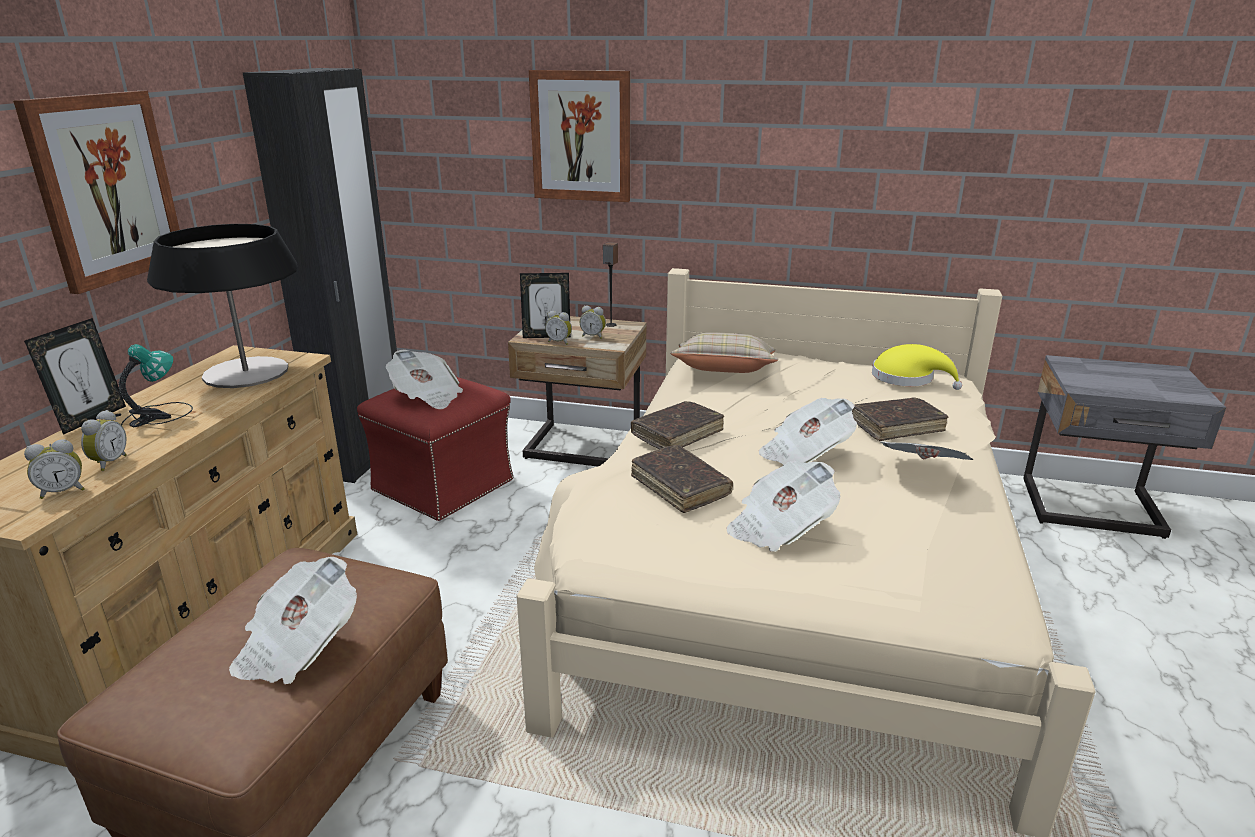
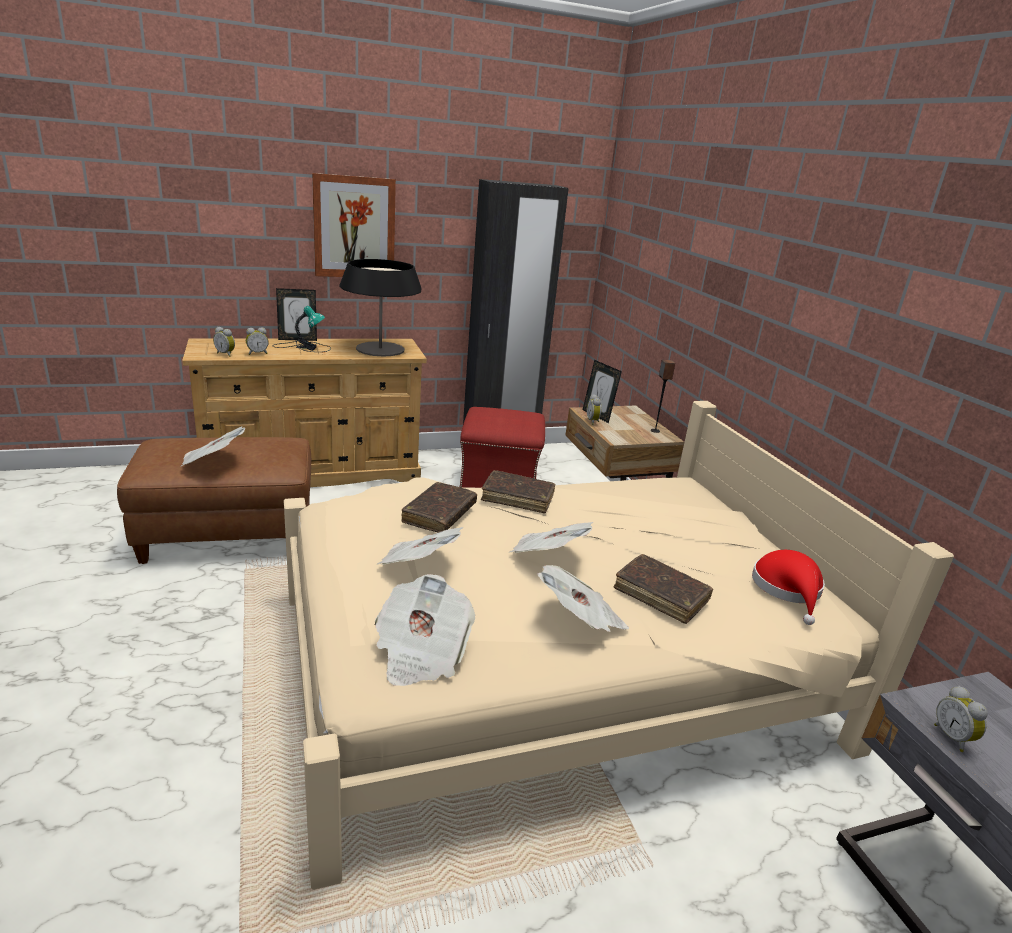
camera: 55 degrees right, 0 degrees up
(427, 397) = (496, 418): newspaper -> newspaper (421, 652)
(581, 136) = (689, 267): picture -> none
(593, 336) = (622, 429): alarm clock -> alarm clock (953, 737)
(724, 372) = (662, 498): beige pillow -> none
(907, 378) = (788, 589): yellow hat -> red hat

